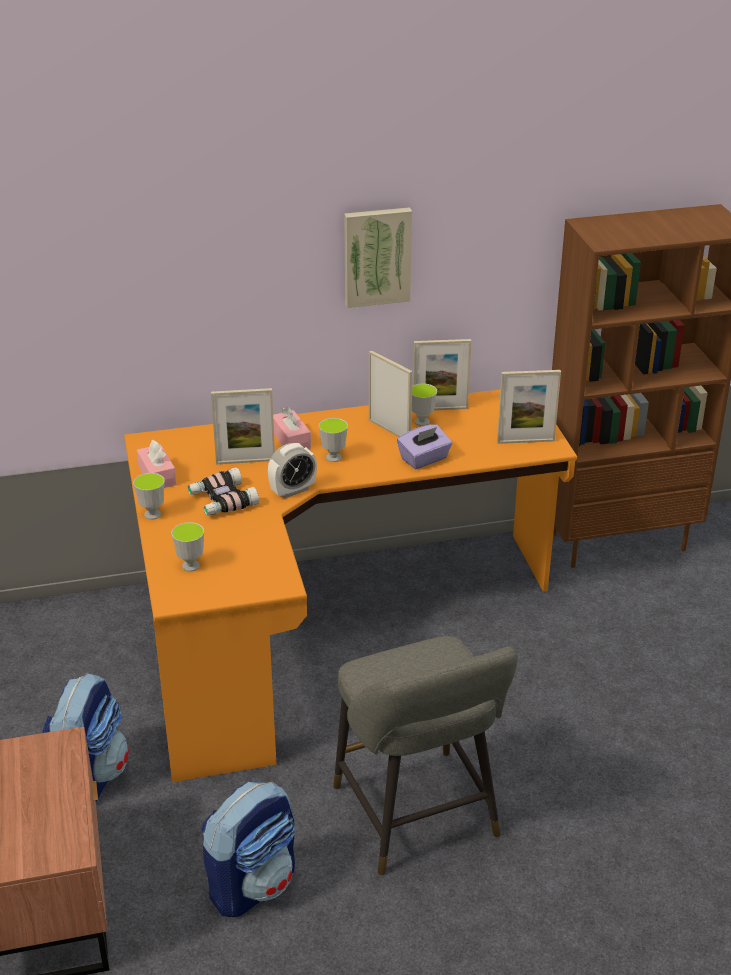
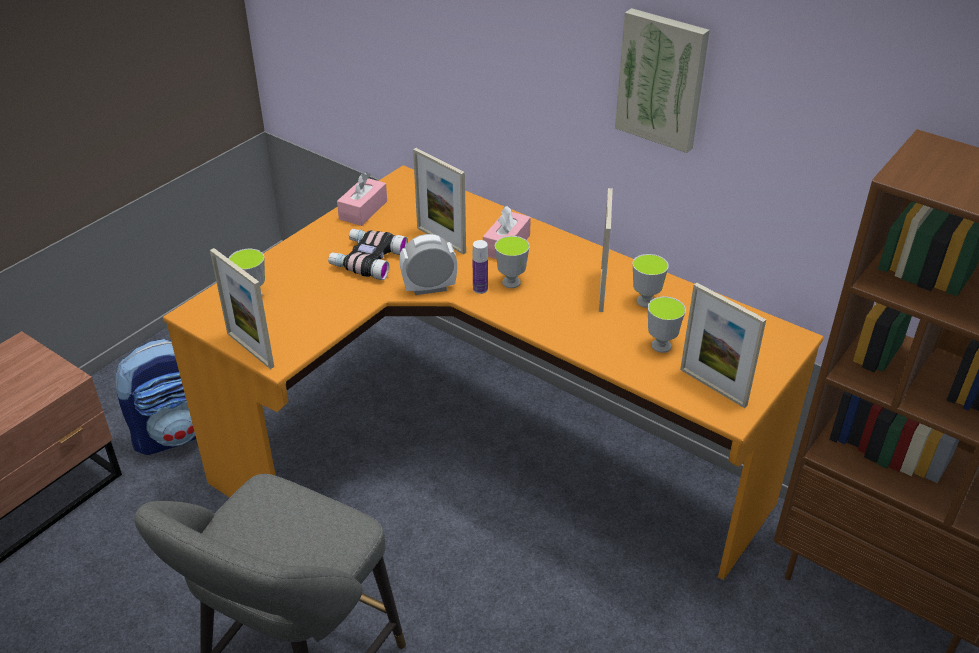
camera: 50 degrees right, 5 degrees up
(152, 514) = (305, 238): cup -> cup (661, 346)
(253, 884) = (128, 609): backpack -> none
(293, 490) = (429, 288): alarm clock -> alarm clock turned 150 degrees clockwise
(323, 472) = (480, 289): none -> bottle
(424, 459) = (583, 337): purple tissue box -> none
(440, 409) = (685, 300): picture frame -> picture frame (250, 350)

